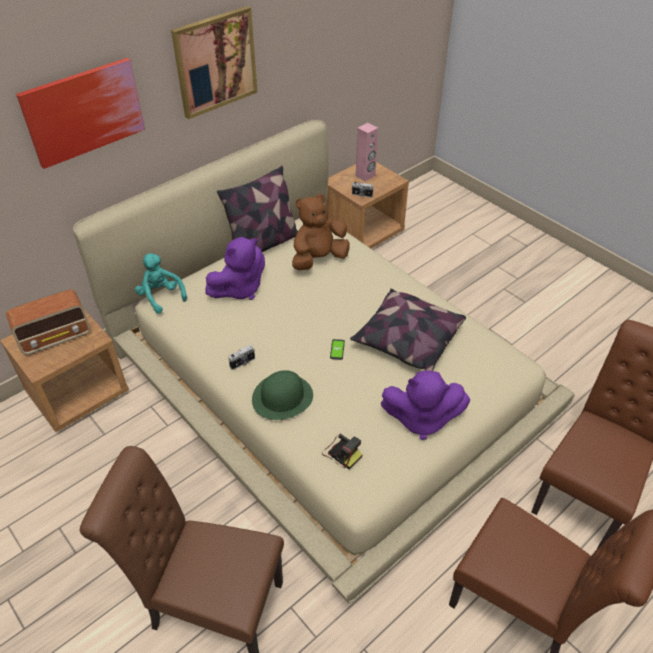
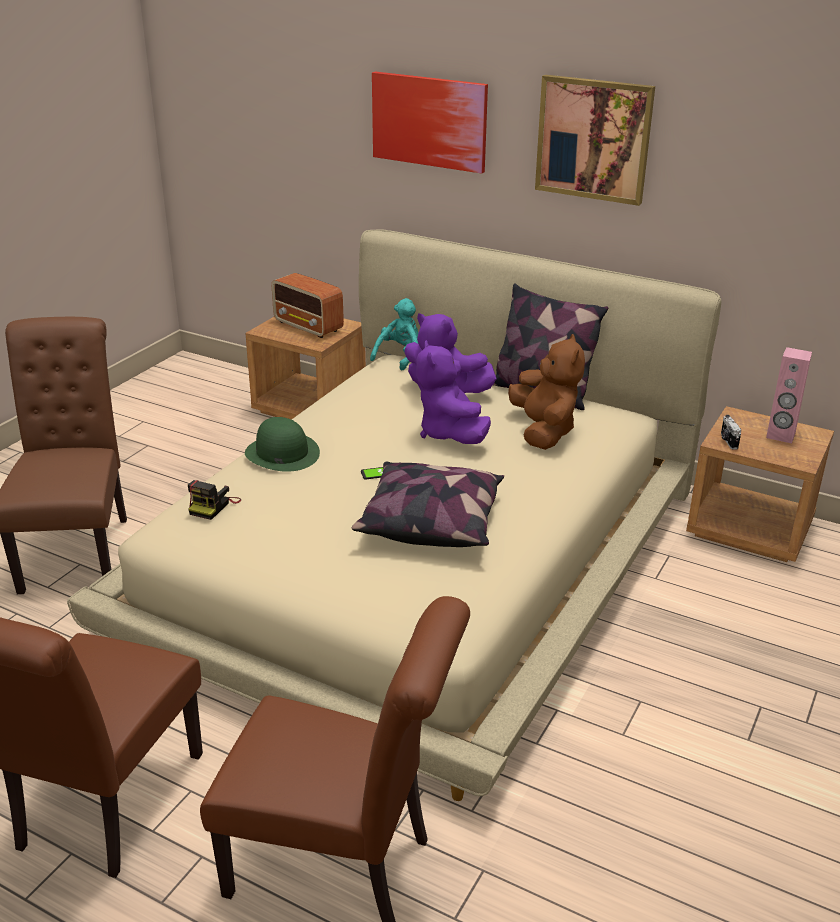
camera: 70 degrees right, 15 degrees down
(243, 363) = (323, 420): camera -> none
(318, 259) = (544, 431): brown plush toy -> brown plush toy turned 45 degrees clockwise
(421, 419) = (291, 555): purple plush toy -> purple plush toy (450, 434)

